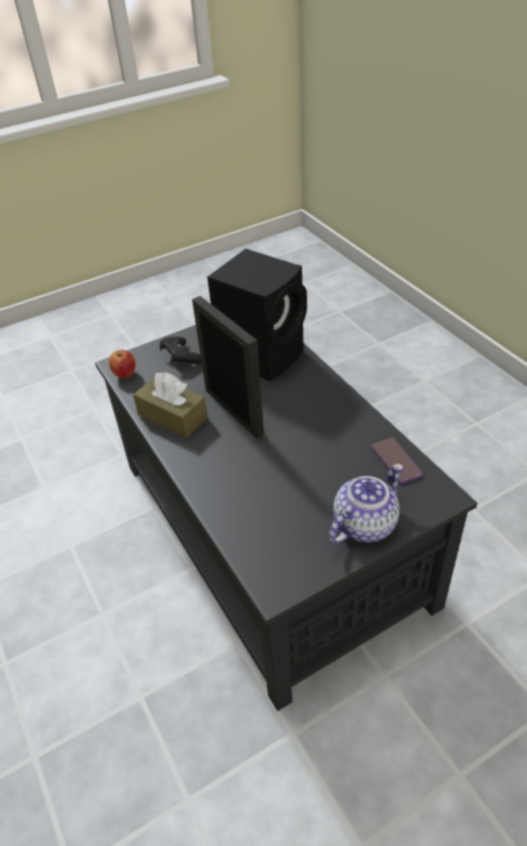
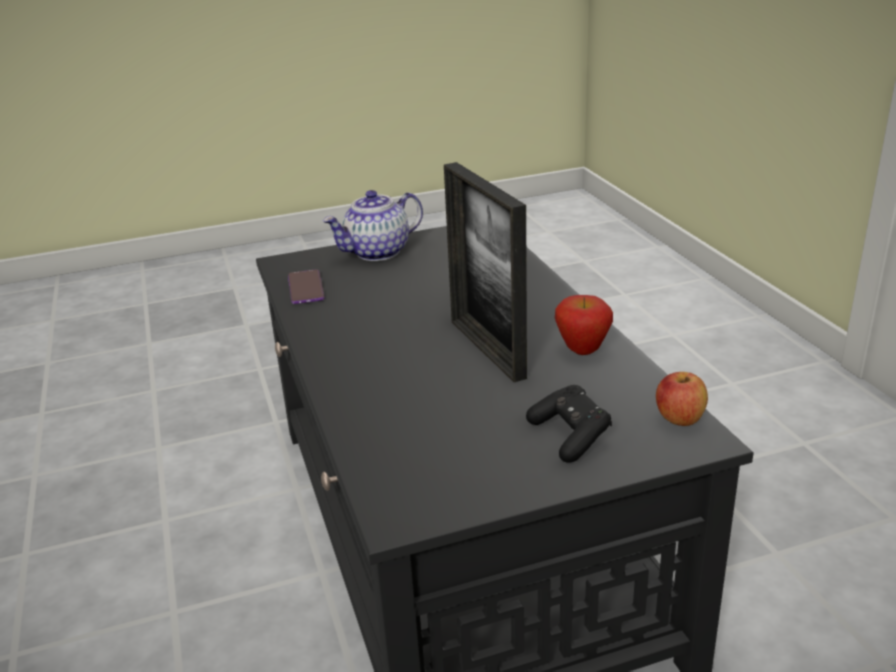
camera: 170 degrees left, 15 degrees down
(172, 416) = (582, 351): brown tissue box -> apple
(263, 354) = (409, 424): black speaker -> none

